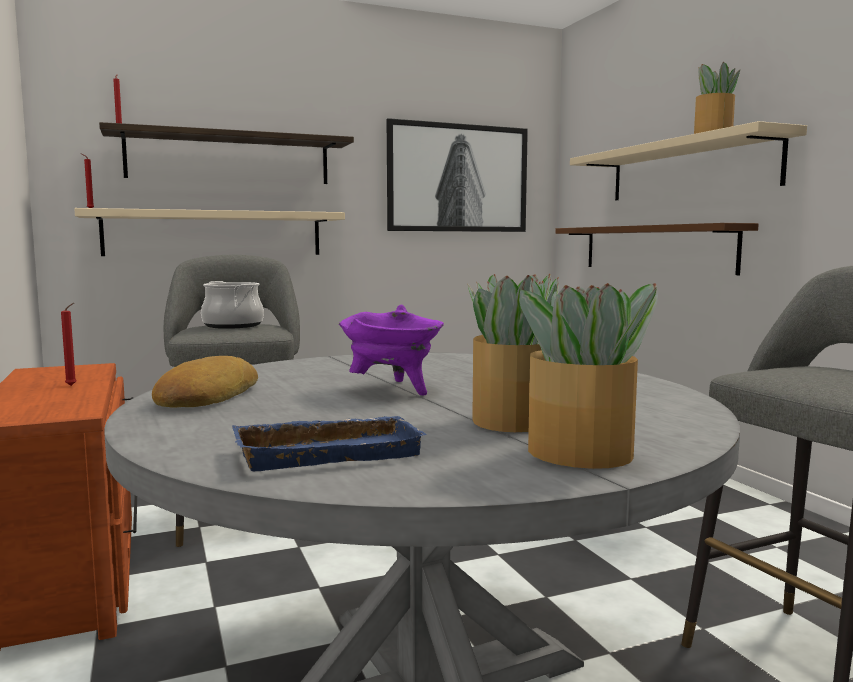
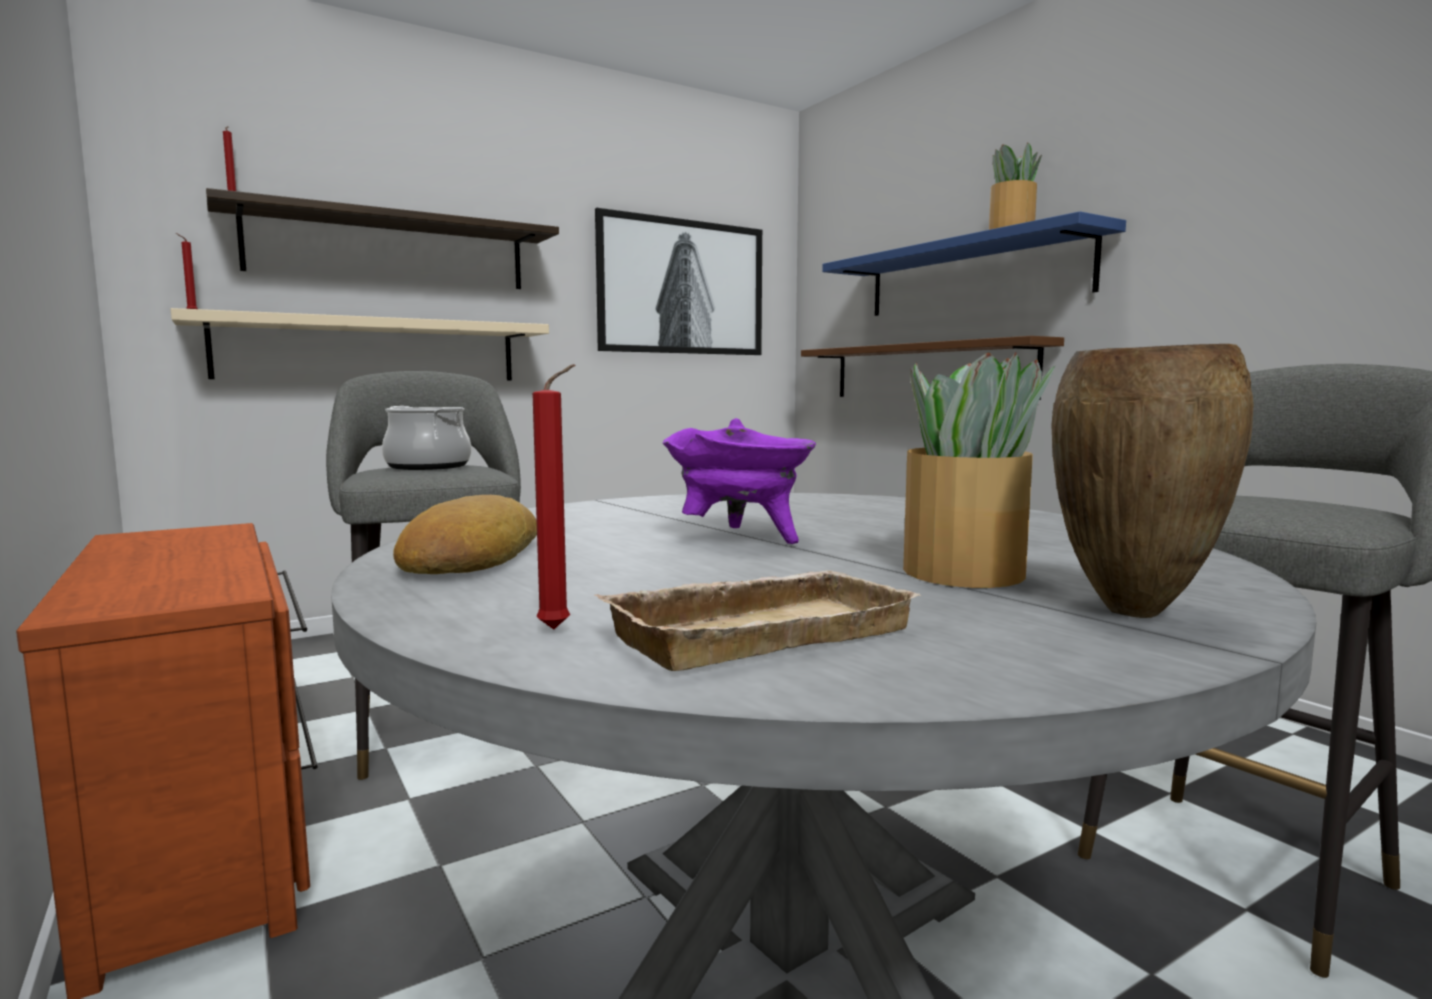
camera: 10 degrees left, 0 degrees up
(73, 385) = (202, 555): red candle -> red candle (559, 629)
(329, 452) = (758, 631): blue tray -> beige tray
(581, 453) = (1129, 613): potted plant -> brown vase
(689, 170) = (972, 276): beige shelf -> blue shelf

